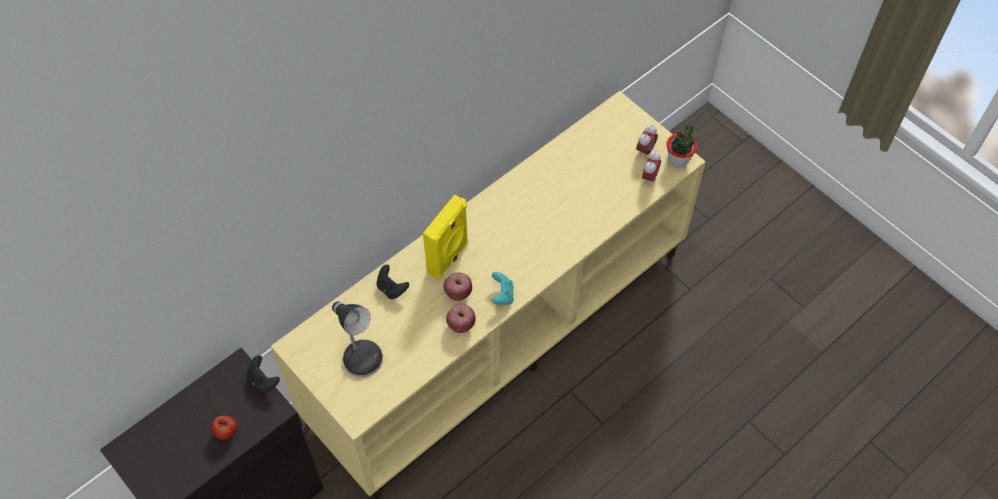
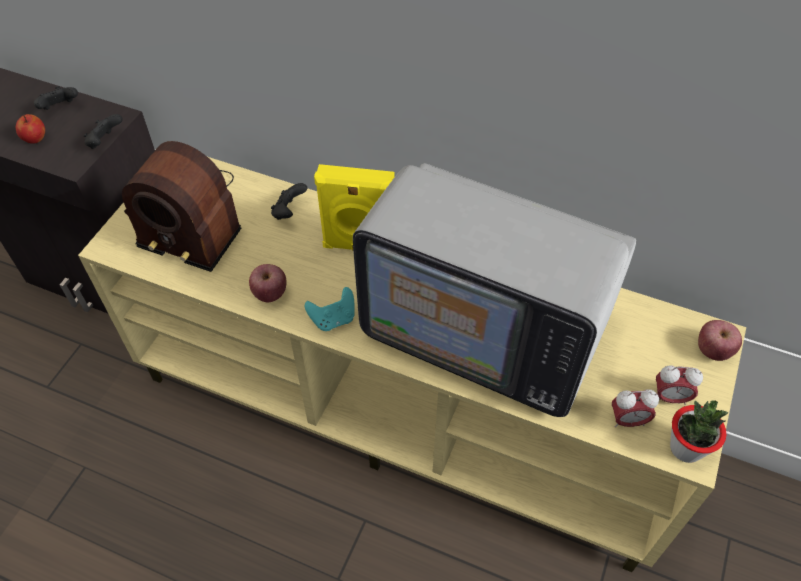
camera: 65 degrees right, 5 degrees down
(198, 406) = (60, 108): none -> black game controller
(361, 356) = (188, 220): table lamp -> radio
(458, 293) = (314, 274): apple -> apple (713, 350)
(554, 216) = (485, 329): none -> television

